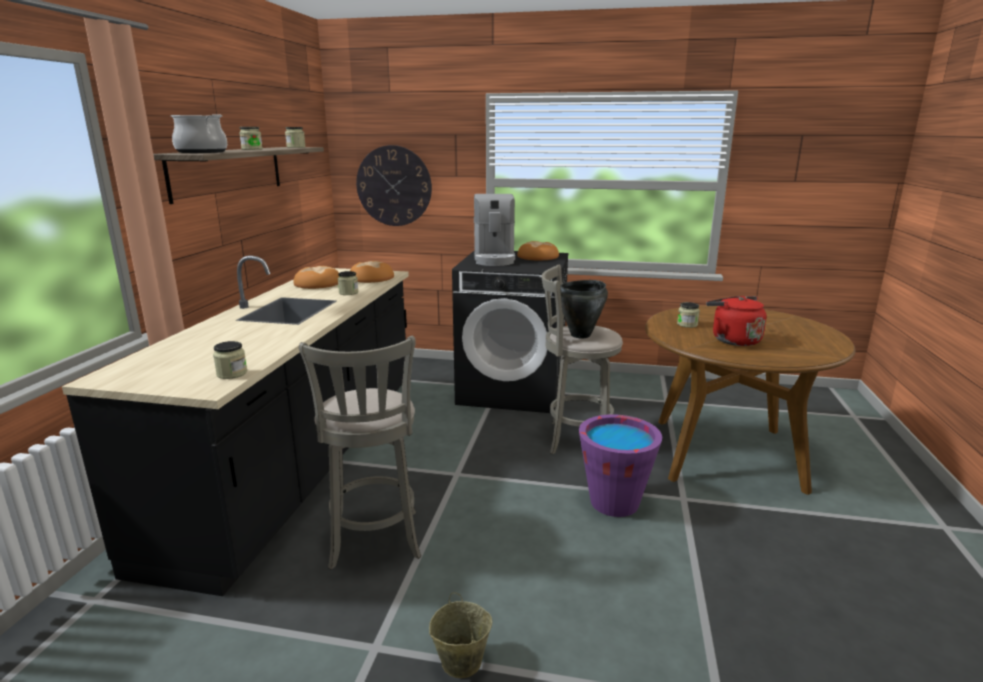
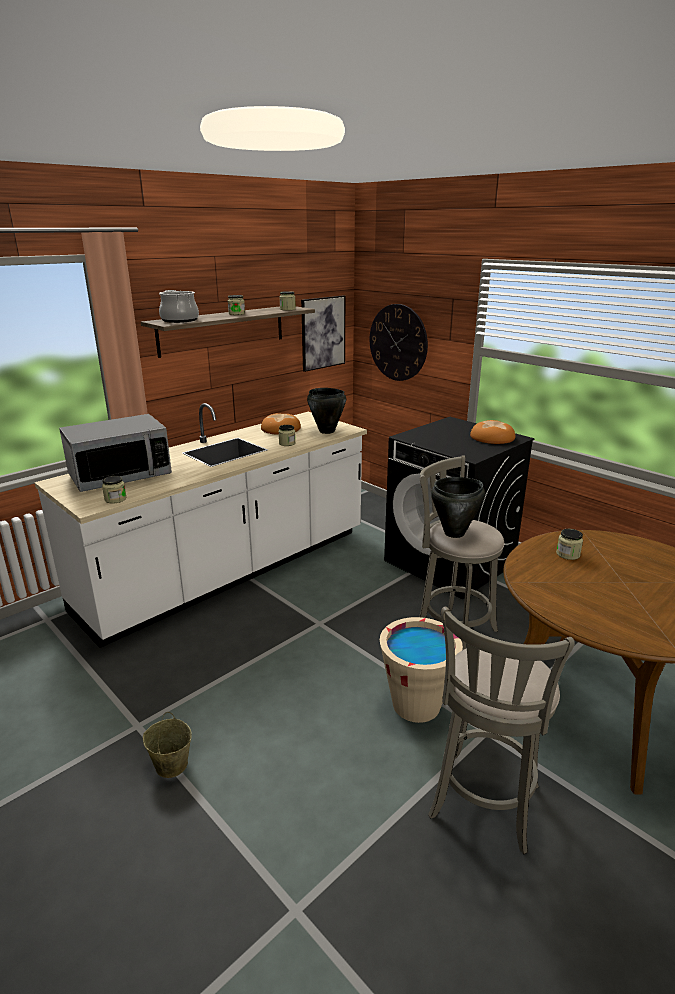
camera: 35 degrees right, 5 degrees up
(193, 353) = (120, 476): none -> microwave
(302, 461) = (229, 570): black counter -> white counter
(310, 181) = (323, 333): none -> picture
(371, 278) = (327, 431): bread -> black cooking pot
(374, 543) = (210, 653): grey stool -> grey stool (482, 806)
(494, 258) = (446, 431): coffee machine -> none
(614, 502) = (416, 704): purple bucket -> beige bucket
(732, 340) = (587, 588): red kettle -> none

